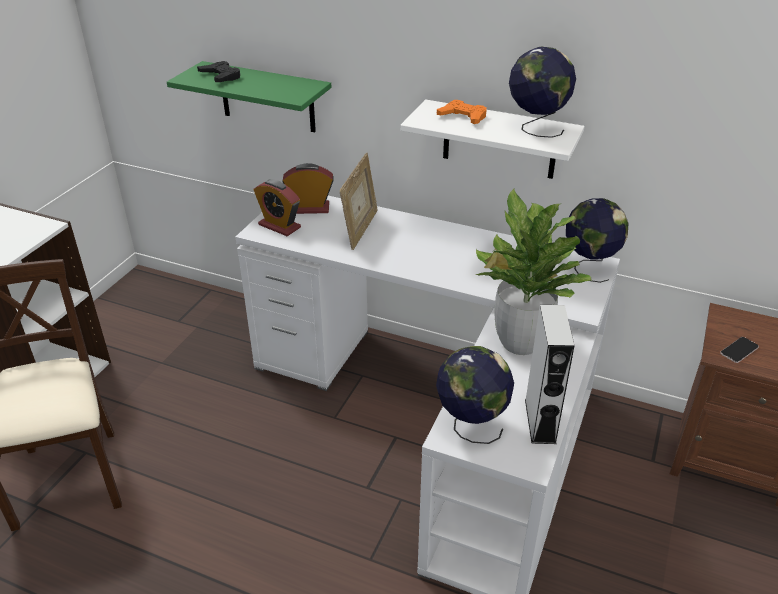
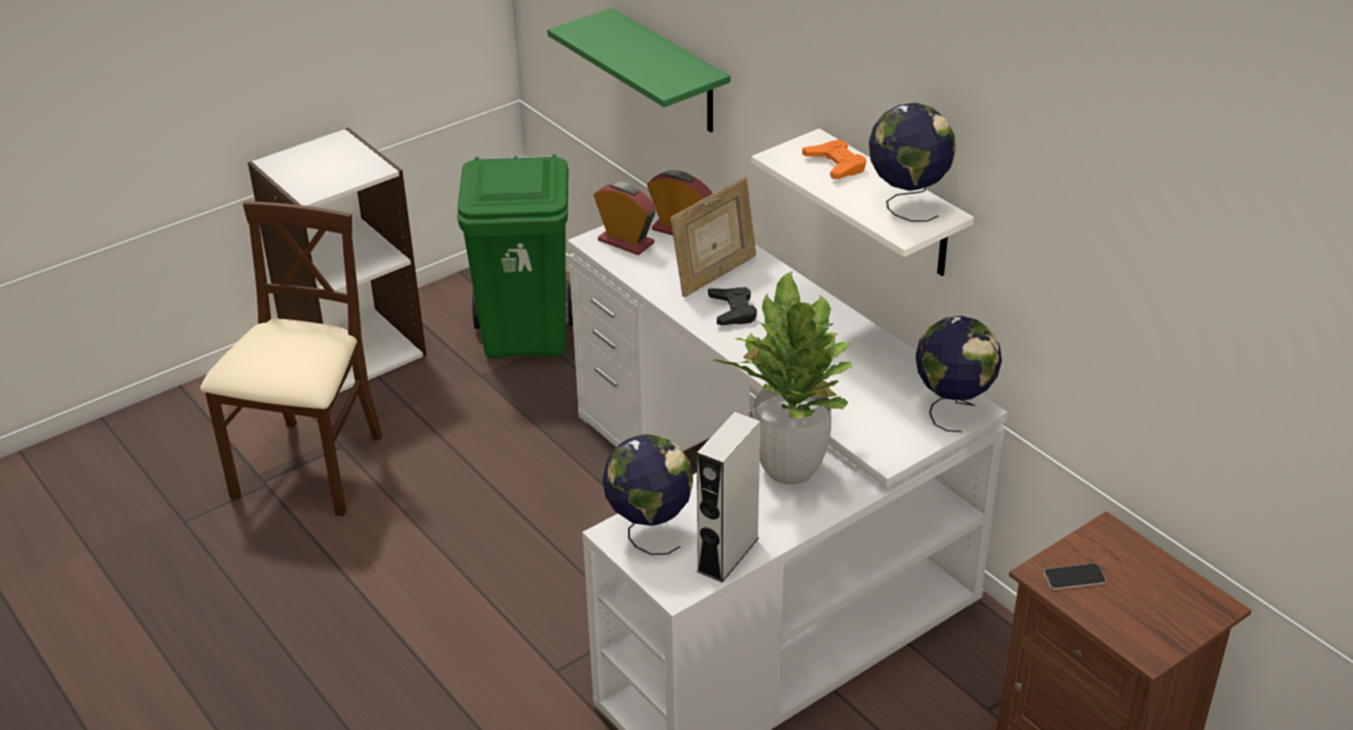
camera: 30 degrees right, 0 degrees up
(179, 326) = (527, 337): none -> green trash can
(220, 76) = (611, 36): black game controller -> black game controller (733, 311)
(279, 226) = (626, 242): alarm clock -> alarm clock turned 150 degrees clockwise

